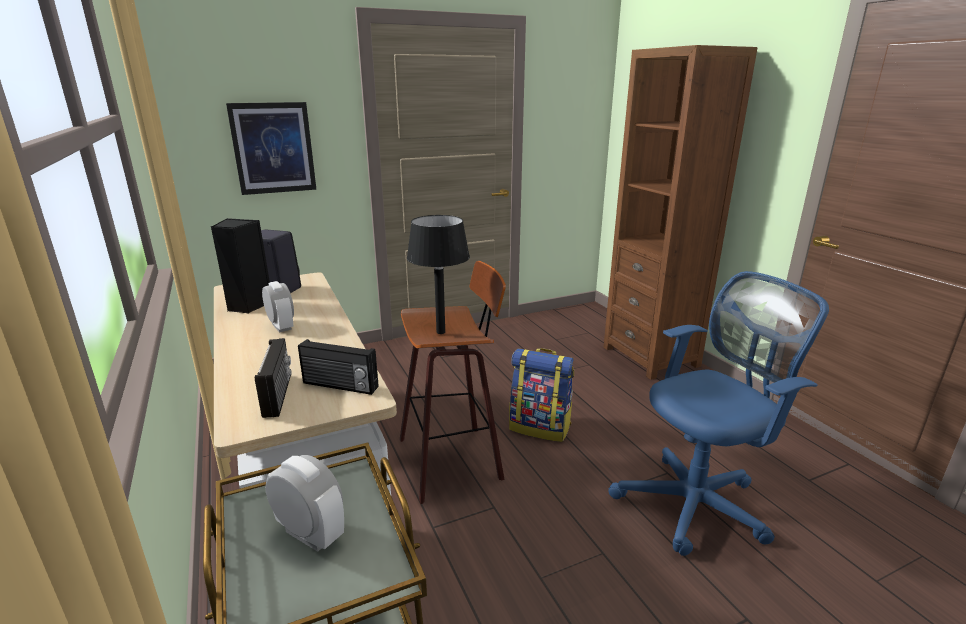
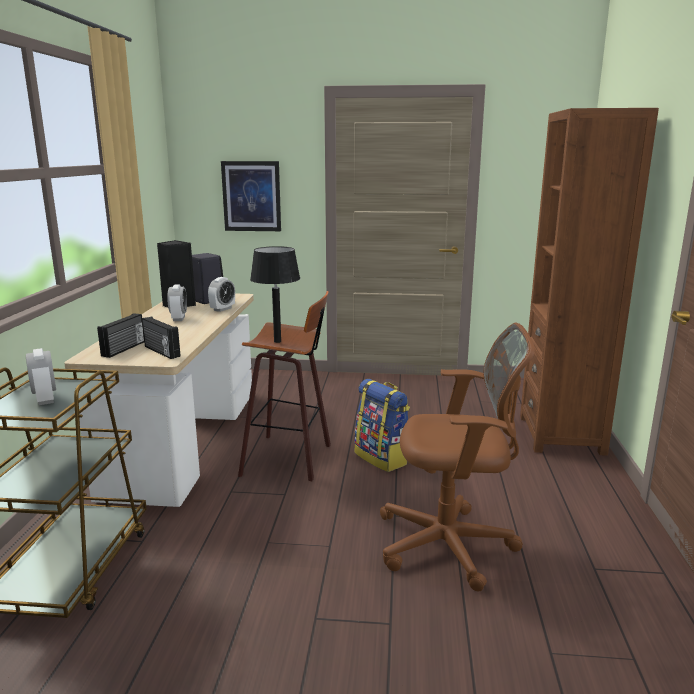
camera: 30 degrees right, 5 degrees down
(318, 301) = (222, 309): none -> alarm clock
(697, 503) = (451, 545): blue office chair -> brown office chair

